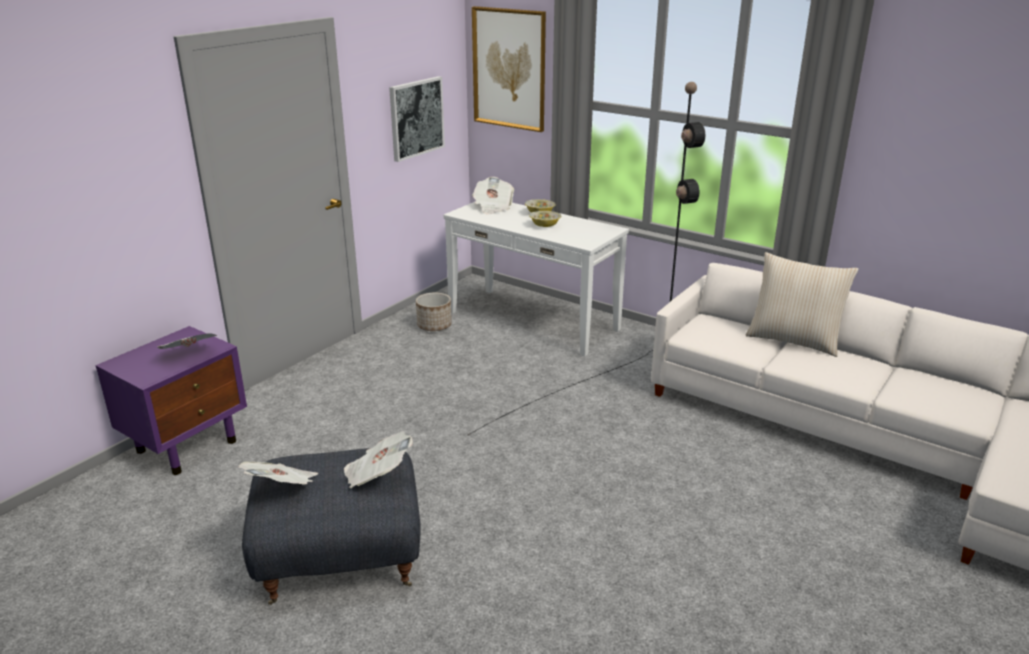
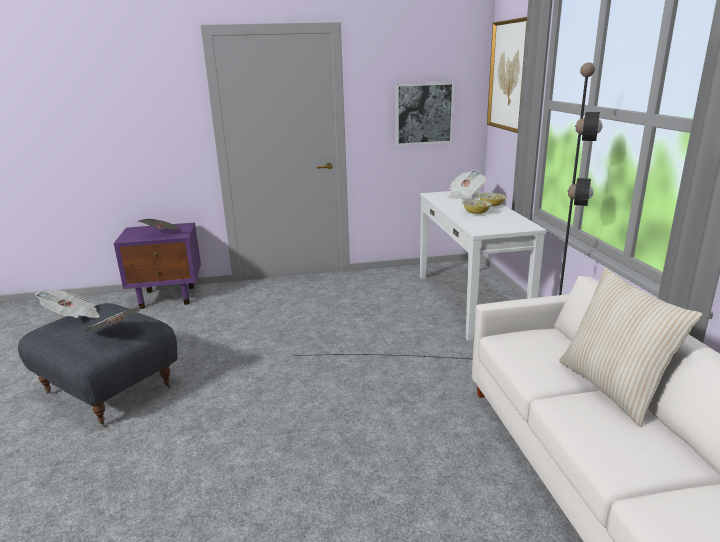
camera: 45 degrees right, 5 degrees down
(434, 325) = (396, 282): planter -> none

